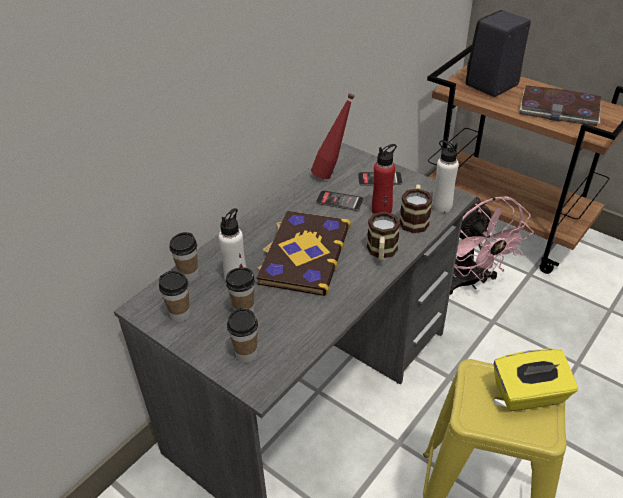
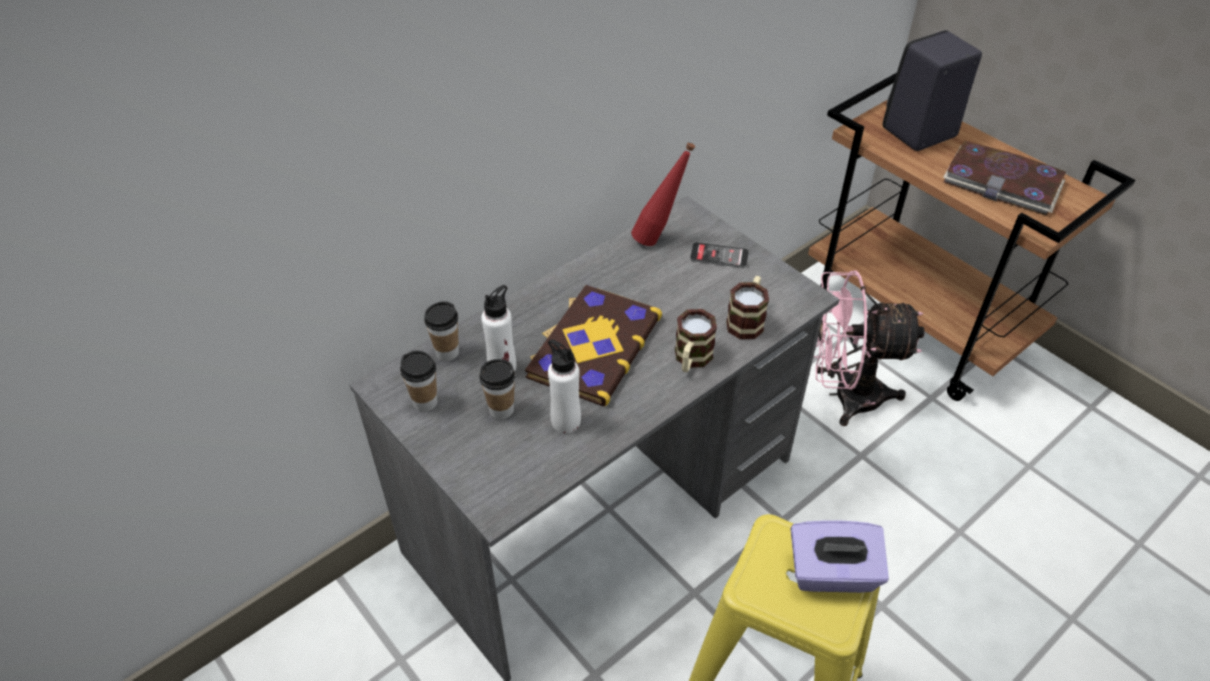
camera: 10 degrees right, 5 degrees up
(246, 354) = (490, 466): cup -> none
(339, 201) = (658, 279): phone -> none
(381, 210) = (708, 300): red bottle -> none
(441, 206) = (788, 307): white bottle -> white bottle (565, 421)
(469, 282) = (844, 395): pink fan -> pink fan turned 105 degrees clockwise
(529, 394) = (832, 574): yellow tissue box -> purple tissue box

